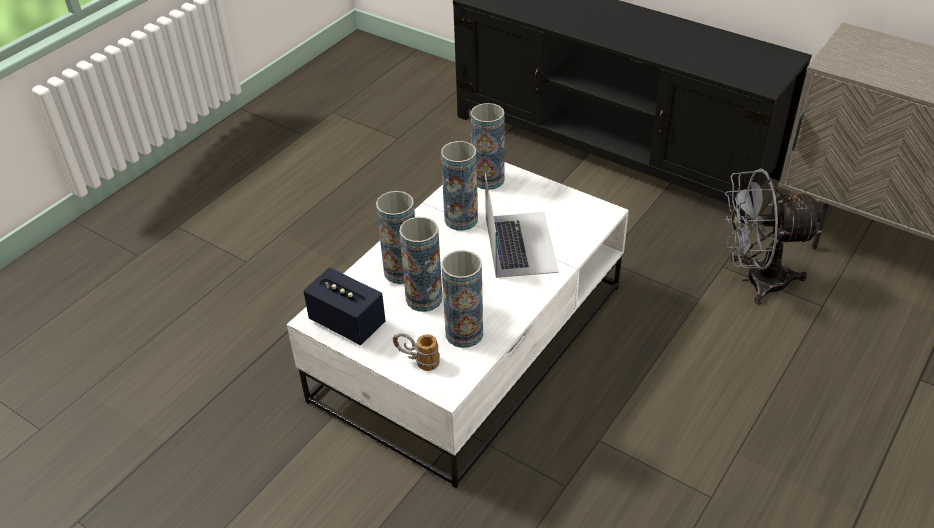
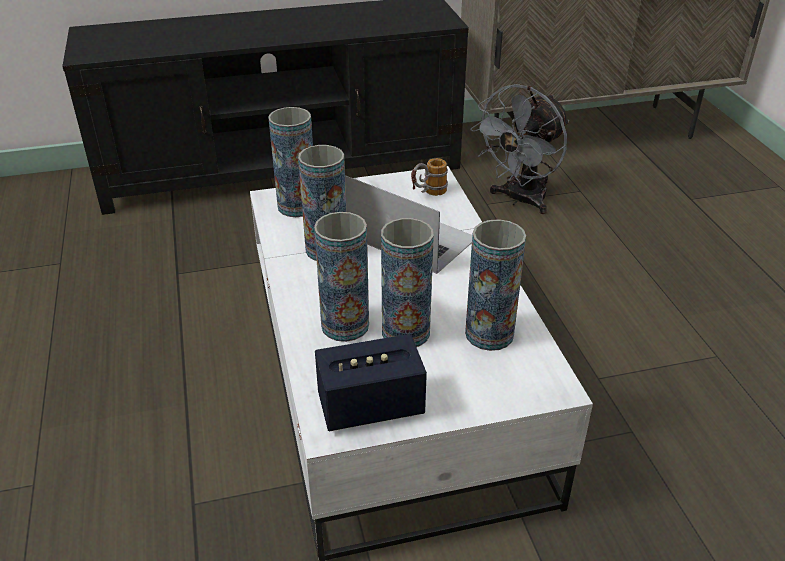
camera: 50 degrees left, 5 degrees down
(417, 361) = (493, 387): mug -> mug (428, 193)

